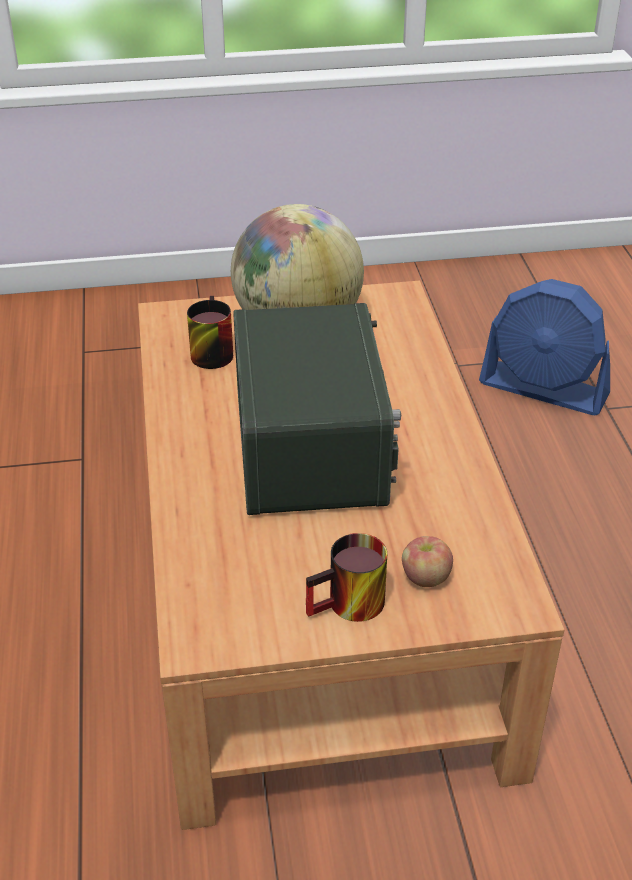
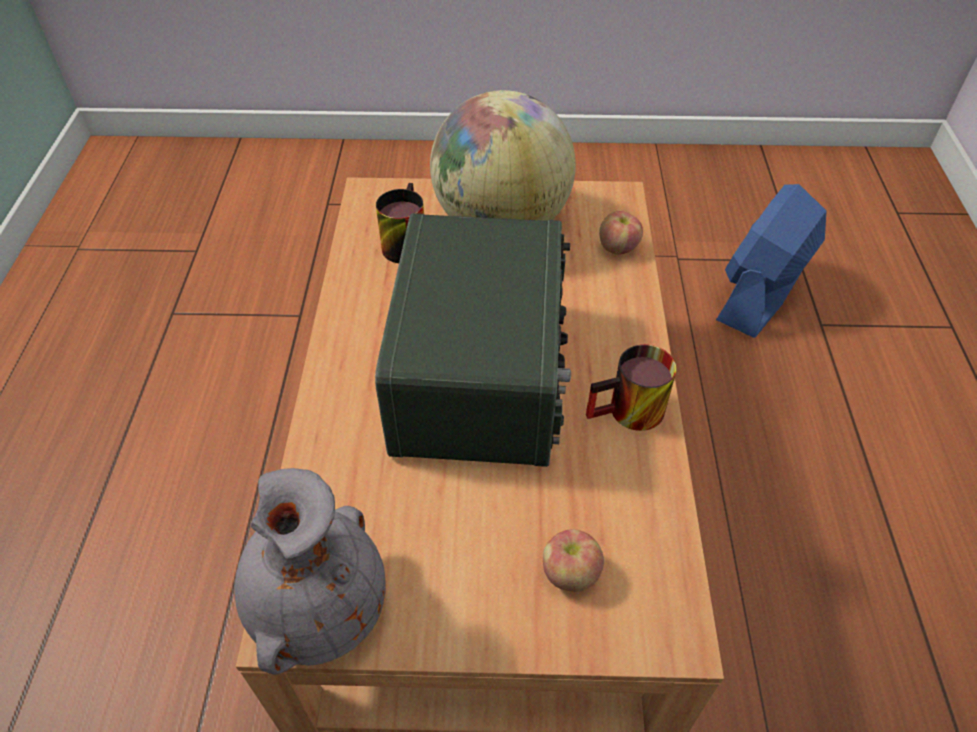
camera: 10 degrees right, 10 degrees up
(220, 630) = (319, 611): none -> grey vase
(350, 608) = (474, 603): mug -> mug (629, 415)
(409, 335) = (618, 247): none -> apple
(544, 389) = (759, 295): blue fan -> blue fan turned 90 degrees clockwise

